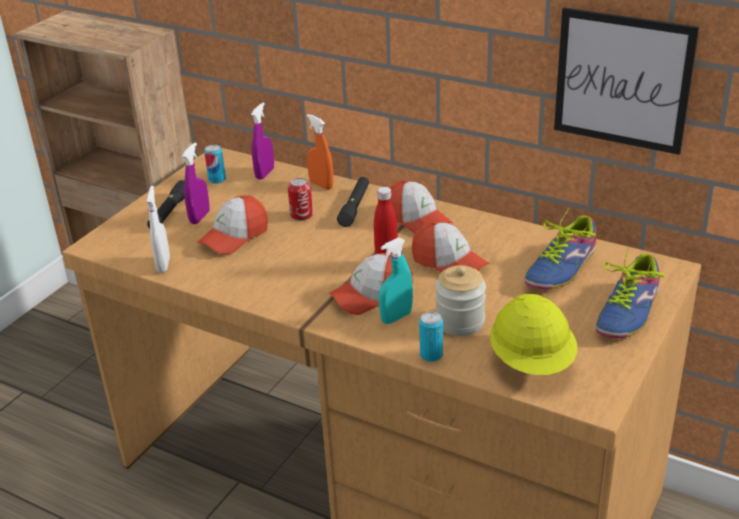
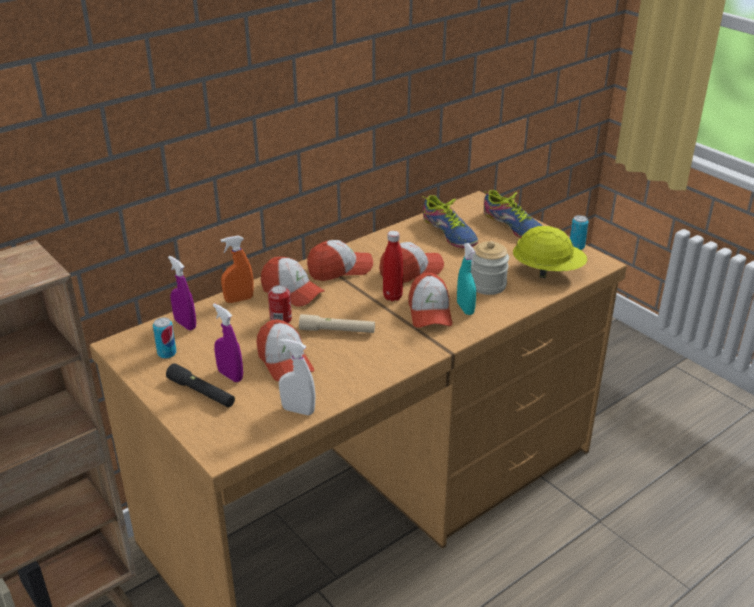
camera: 70 degrees left, 0 degrees up
(301, 249) = (337, 330): none -> beige flashlight
(355, 207) = (292, 291): black flashlight -> cap
(431, 355) = (519, 305): can -> can (576, 247)
(622, 80) = (425, 89): picture -> none

